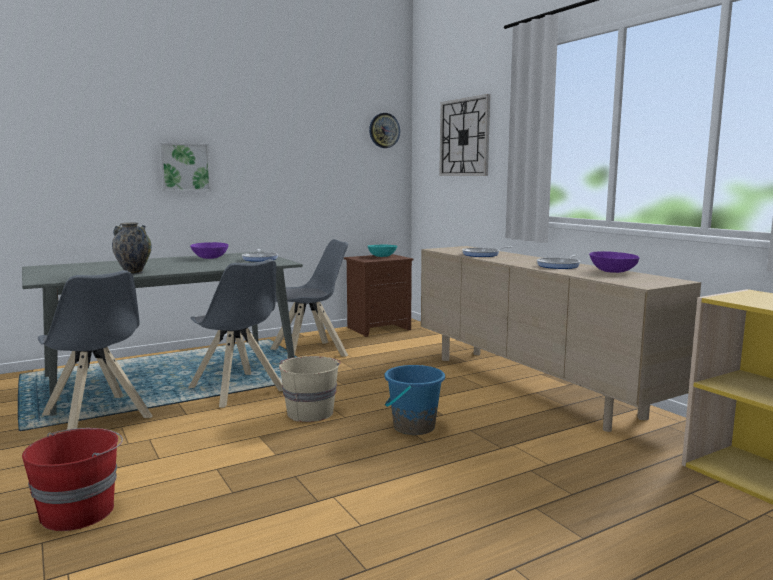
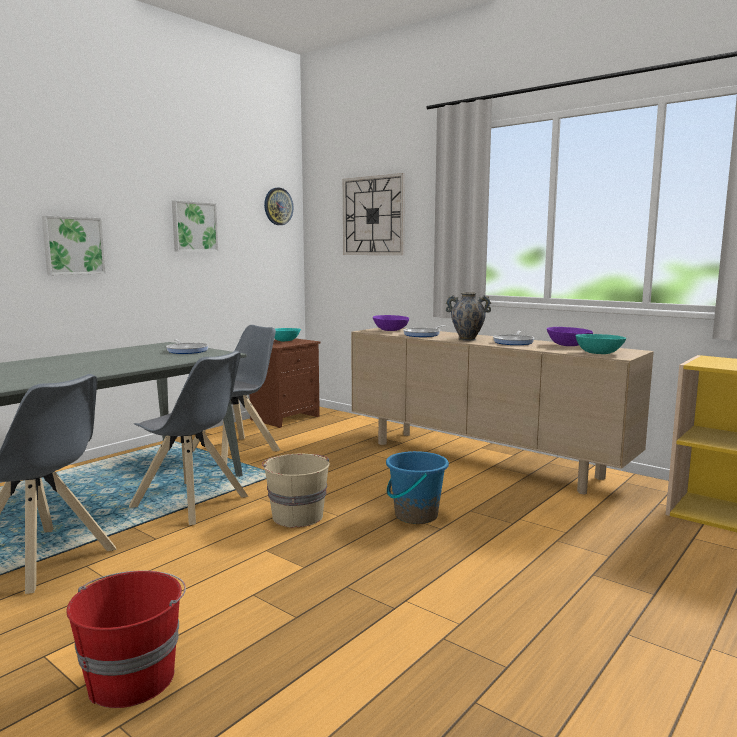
camera: 20 degrees left, 0 degrees up
(133, 273) = (62, 376): vase -> vase (467, 339)
(209, 258) = (123, 352): purple bowl -> purple bowl (390, 330)
(296, 150) = (194, 227): none -> picture
(629, 280) = (599, 353): none -> turquoise bowl

